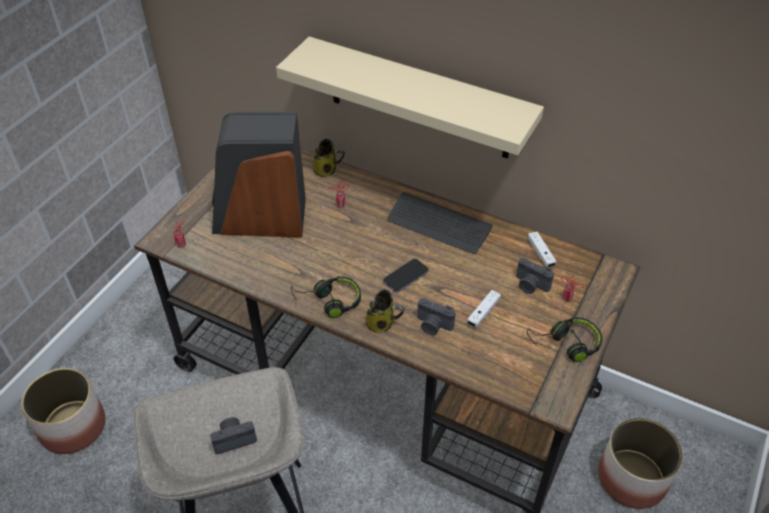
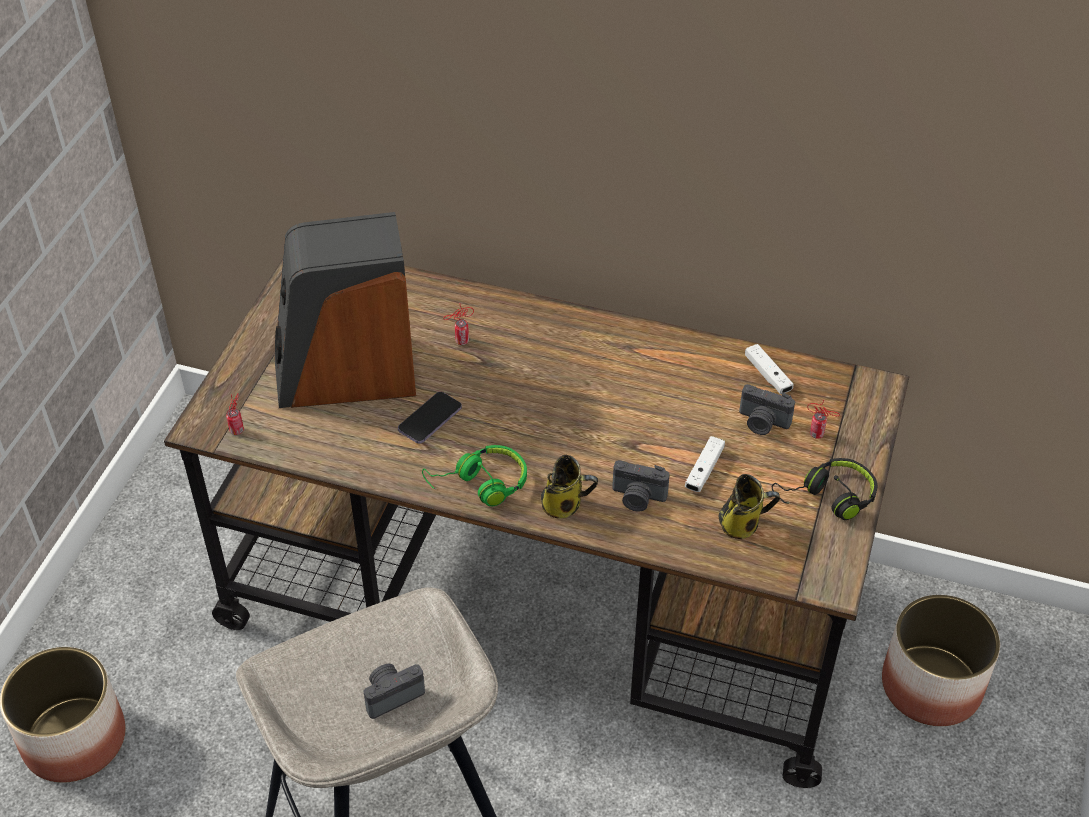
camera: 10 degrees left, 0 degrees up
(326, 170) = (427, 290): mug -> mug (742, 524)
(329, 301) = (480, 484): black headphones -> green headphones
(405, 276) = (582, 434): phone -> phone (430, 419)
(419, 99) = (566, 172): beige shelf -> none
(438, 224) = (613, 352): keyboard -> none

